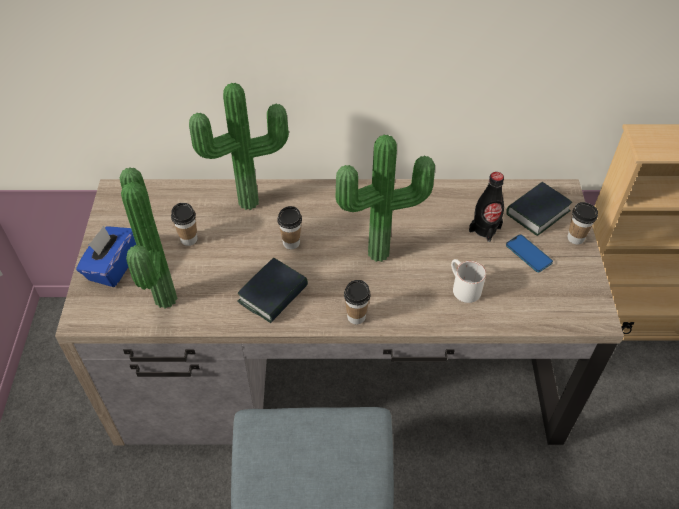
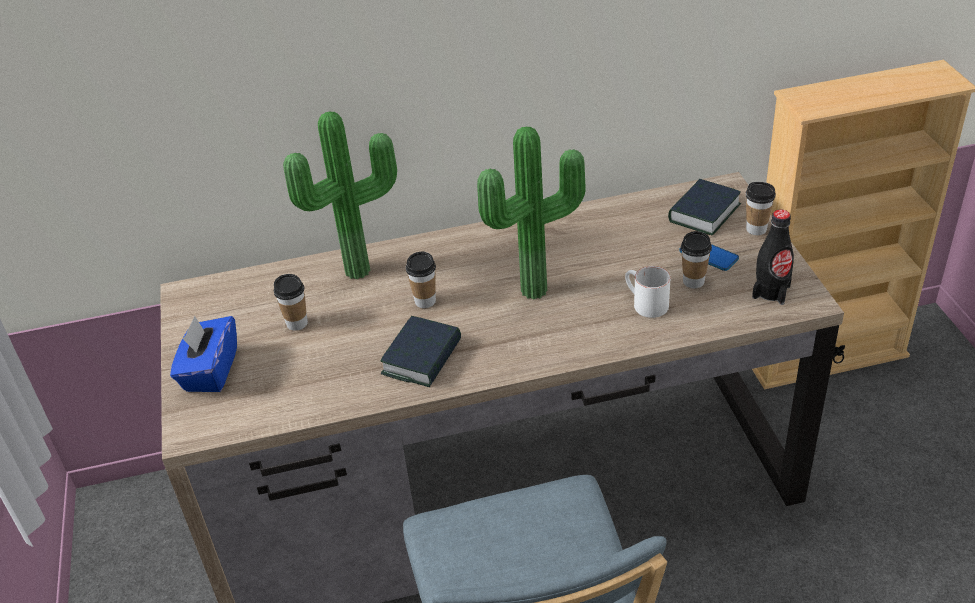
camera: 10 degrees left, 10 degrees down
(161, 300) = (285, 393): potted plant -> none
(356, 317) = (530, 359): cup -> cup (693, 281)
(485, 229) = (650, 241): black bottle -> black bottle (771, 292)

